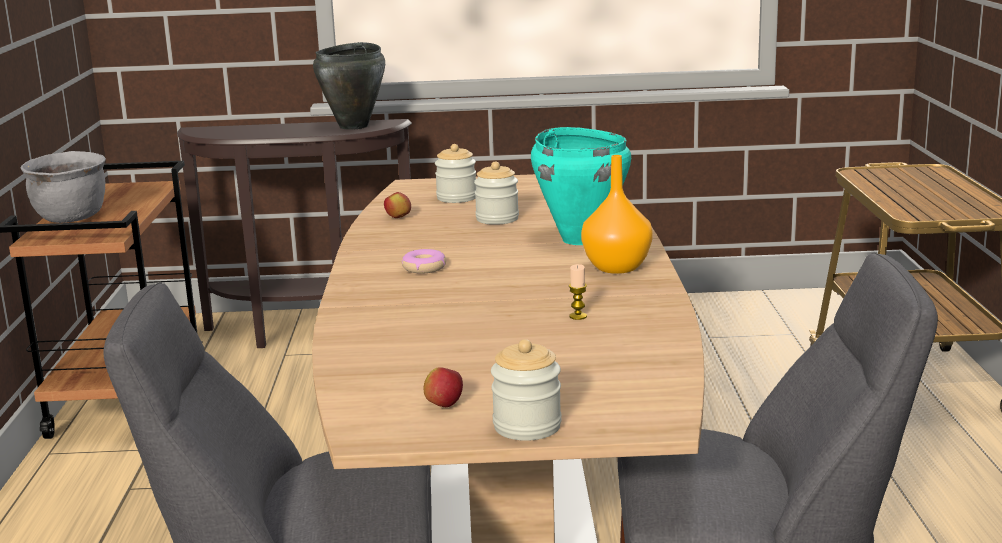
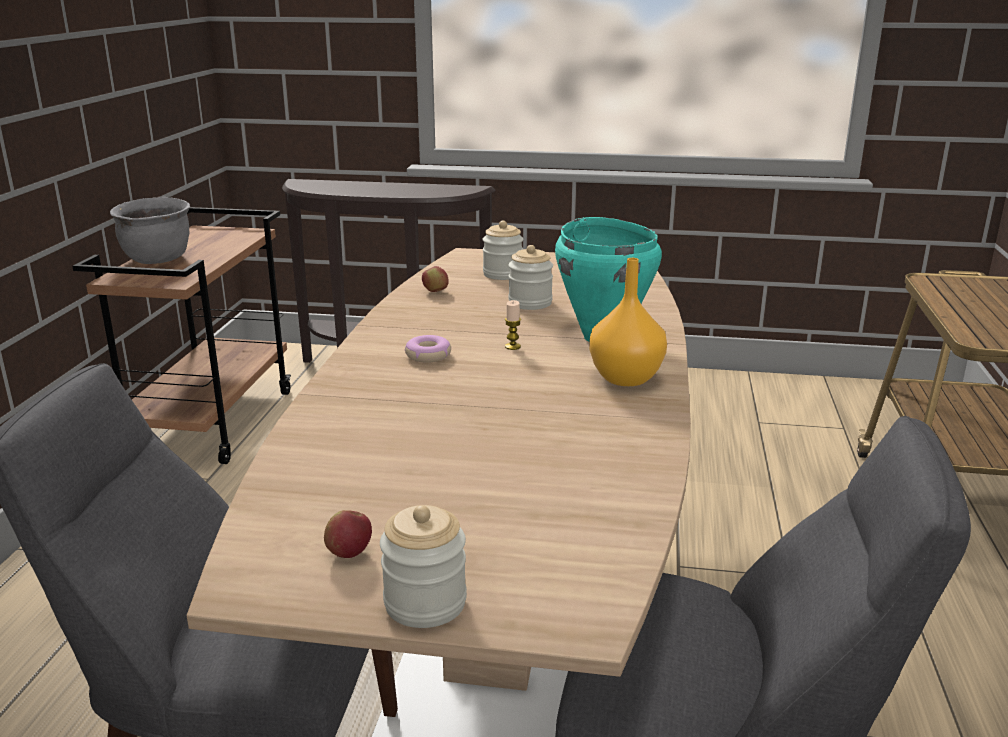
camera: 10 degrees right, 5 degrees up
(354, 126) = (438, 190): black cooking pot -> none
(578, 316) = (556, 440): candle -> candle (512, 347)

